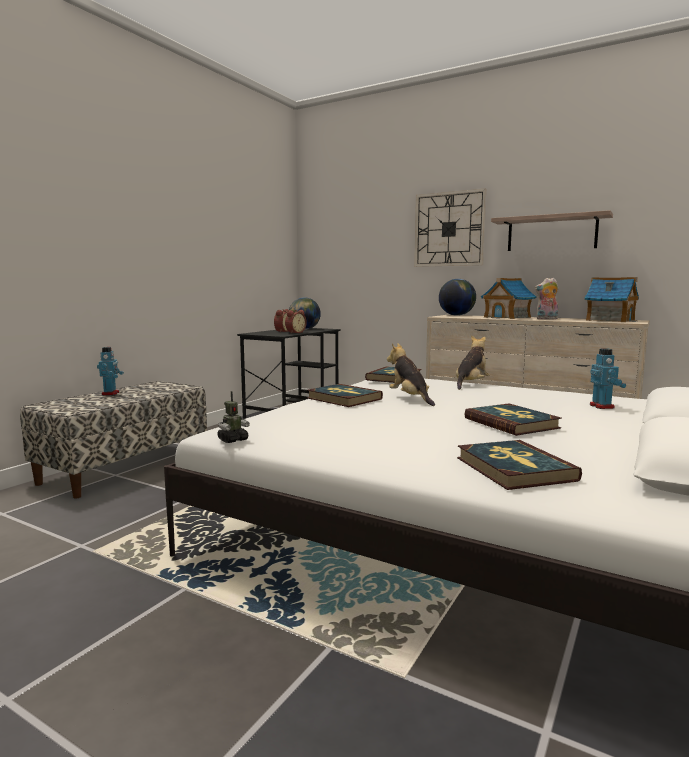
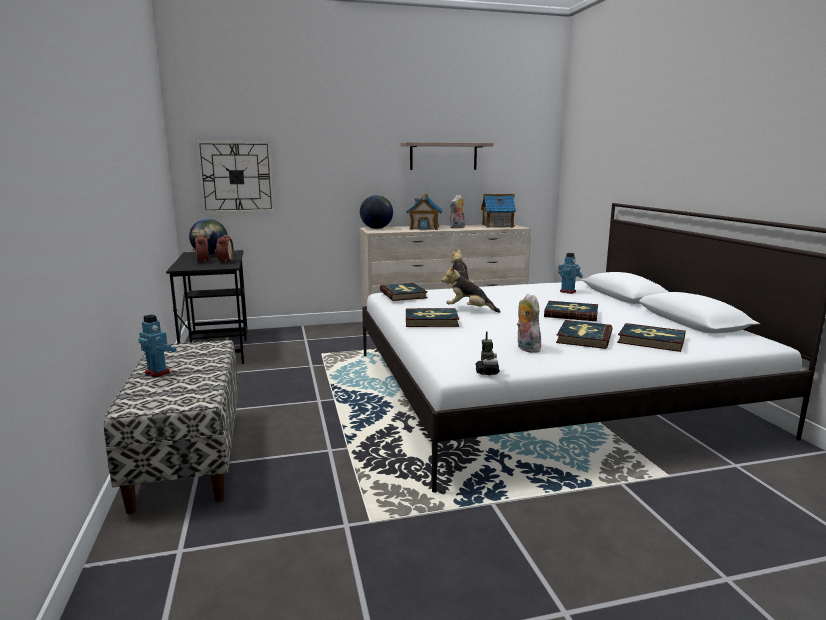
camera: 45 degrees left, 5 degrees up
(337, 435) = (526, 348): none -> plush toy
(435, 443) = (584, 337): none -> book
(449, 229) = (356, 148): wall clock -> wall clock (236, 177)

